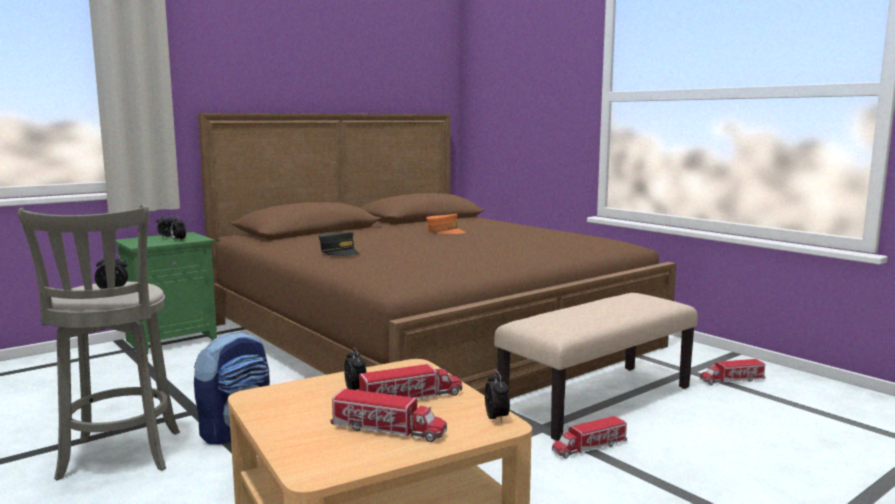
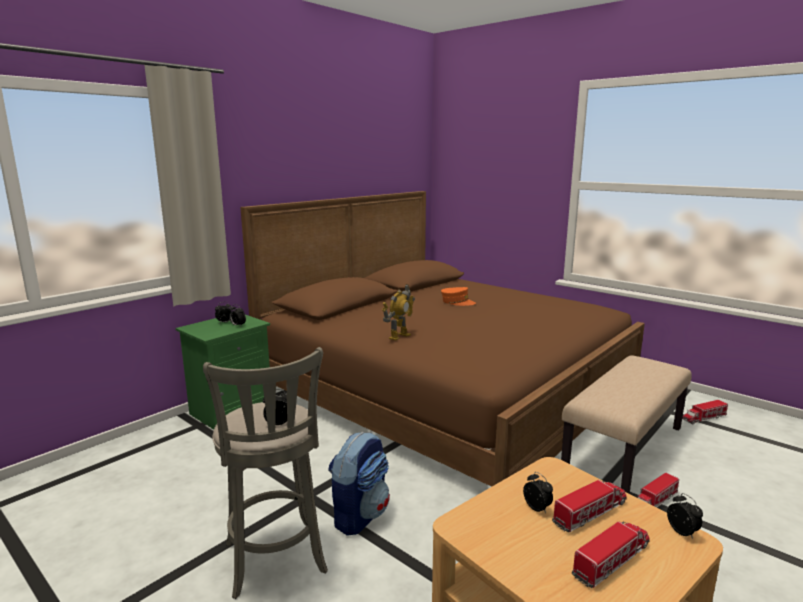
camera: 10 degrees left, 5 degrees up
(339, 252) = (399, 336): grey cap -> toy robot
(388, 430) = (612, 560): toy truck -> toy truck turned 45 degrees counterclockwise

